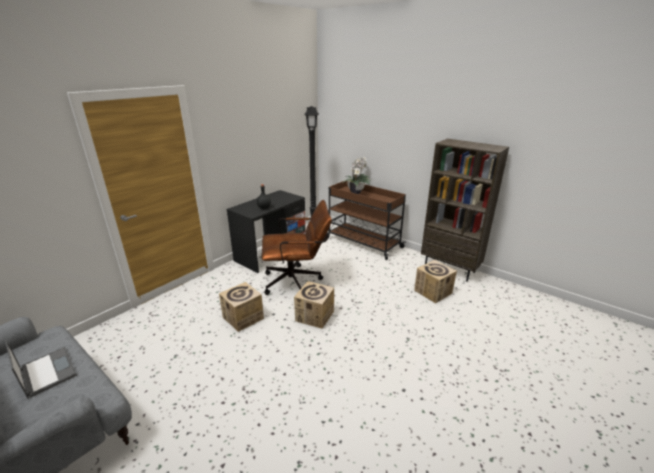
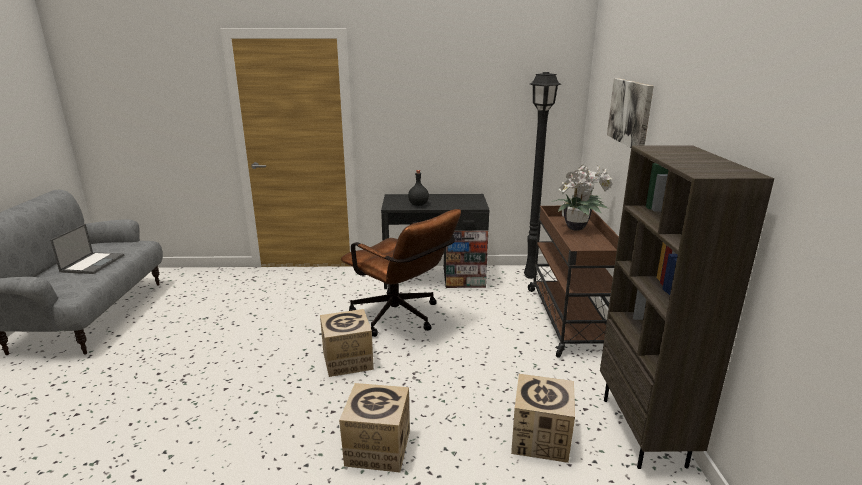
camera: 50 degrees right, 5 degrees down
(243, 318) = (295, 320): cardboard box -> cardboard box (377, 448)
(377, 125) = (630, 113): none -> picture

